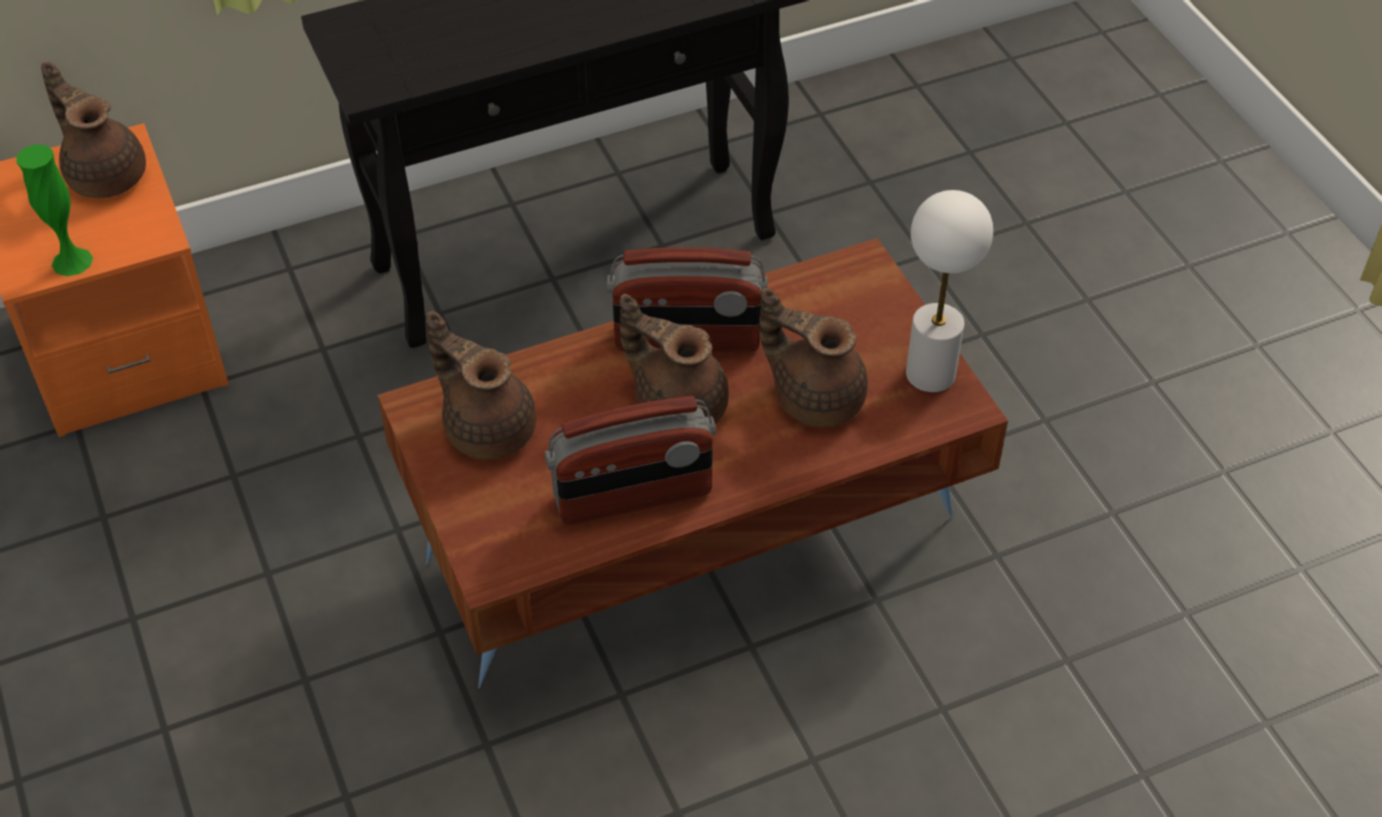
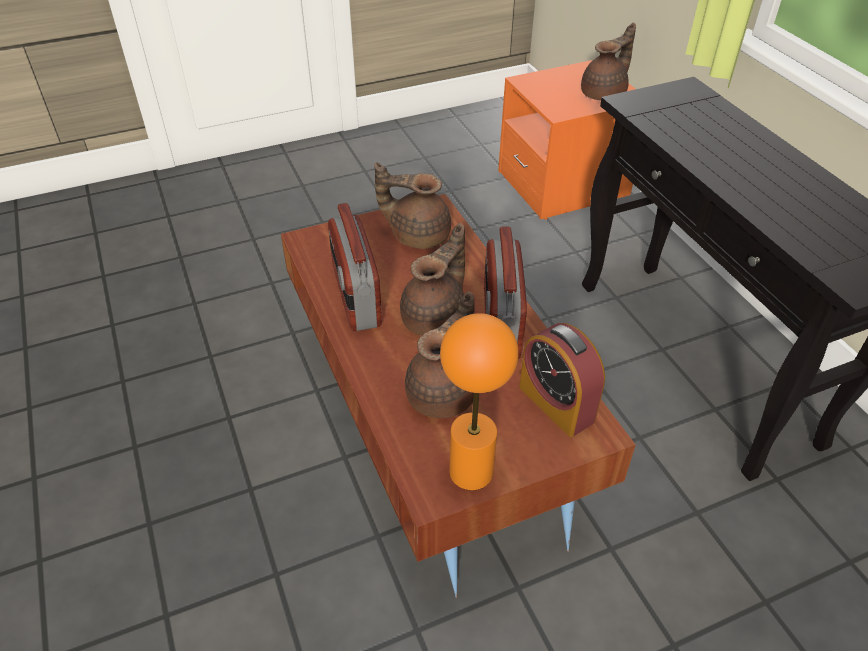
camera: 90 degrees right, 5 degrees down
(72, 261) = (535, 91): green vase -> none
(487, 427) = (417, 234): brown teapot -> brown teapot turned 120 degrees counterclockwise
(824, 295) = (556, 404): none -> alarm clock
(931, 373) = (471, 472): white table lamp -> orange table lamp

